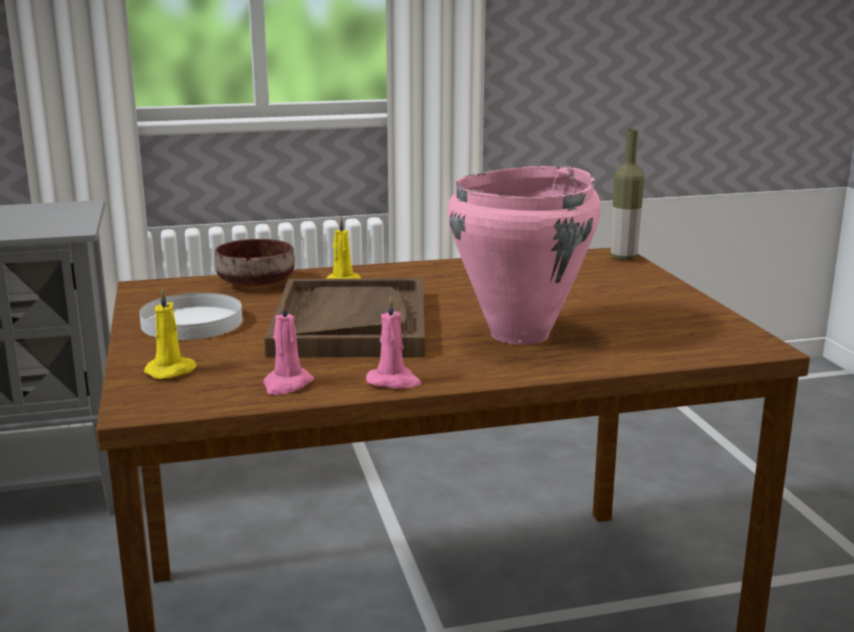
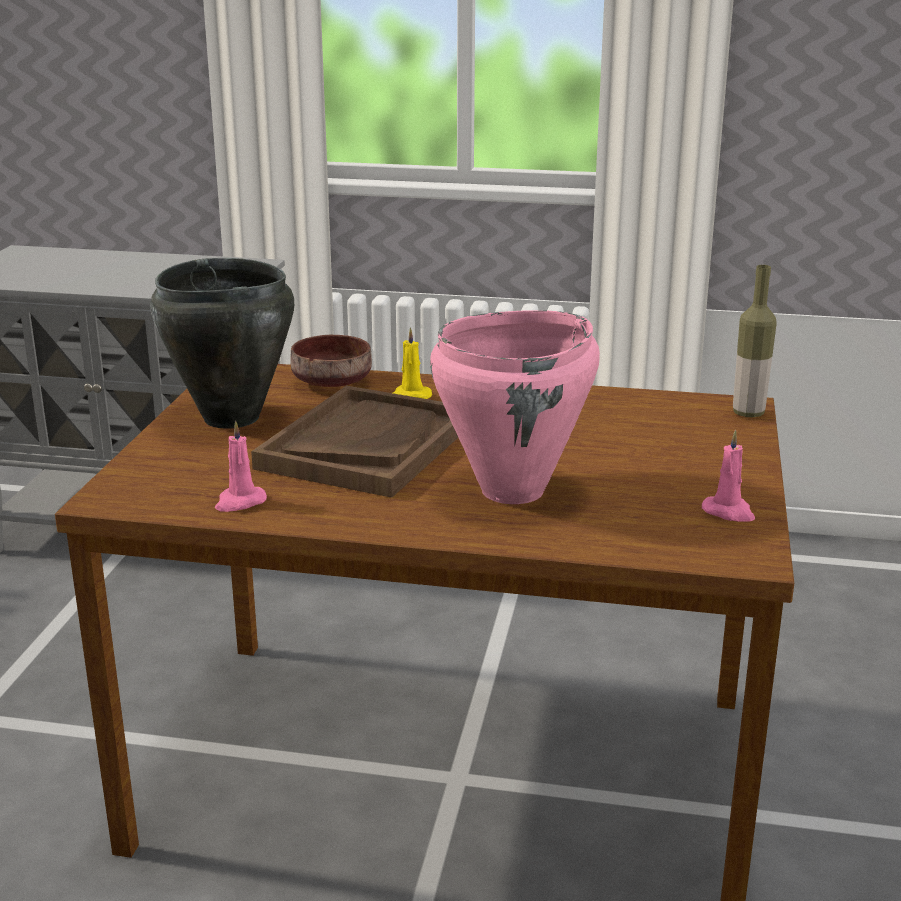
camera: 25 degrees right, 5 degrees up
(172, 371) = (163, 467): yellow candle -> none
(192, 323) = (230, 418): white plate -> black cooking pot
(394, 381) = (333, 519): pink candle -> pink candle (729, 512)

